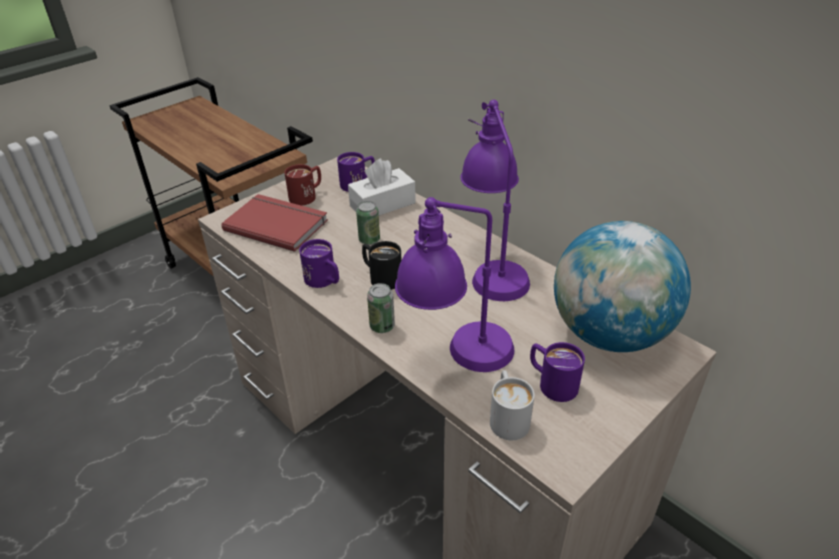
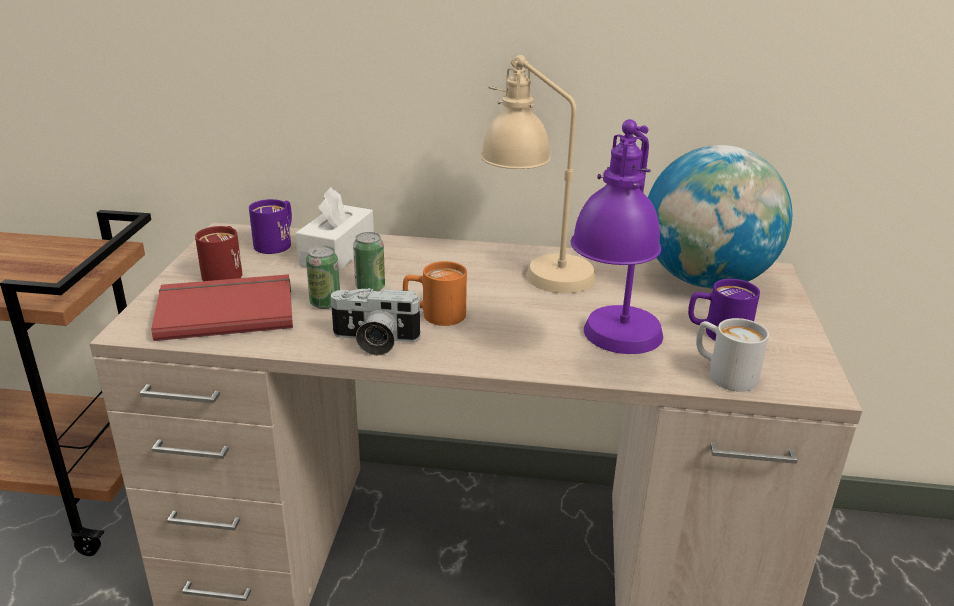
camera: 40 degrees left, 10 degrees down
(324, 281) = (374, 341): purple mug -> camera
(380, 277) = (434, 315): black mug -> orange mug
(382, 326) = (501, 355): can -> can (325, 303)
(491, 267) = (534, 268): purple table lamp -> beige table lamp

